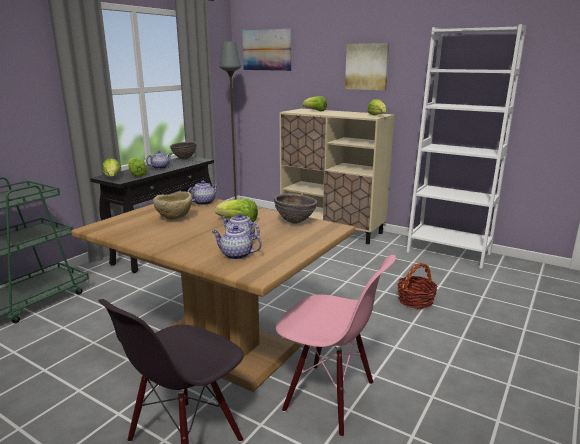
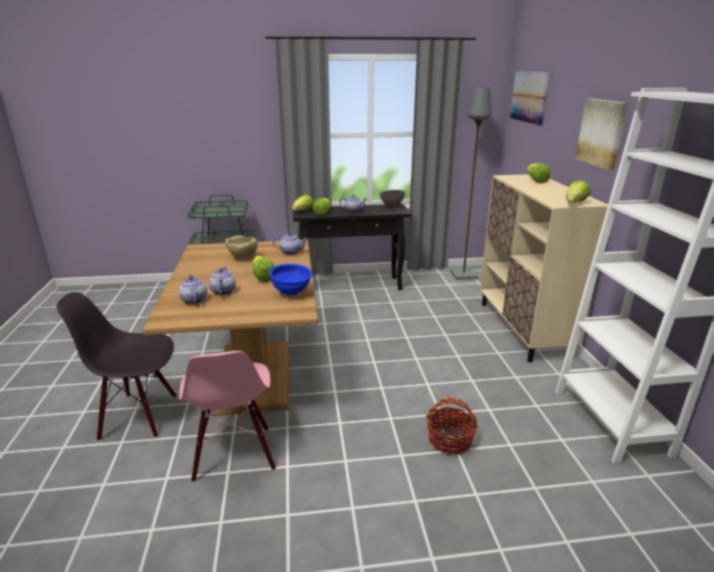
camera: 50 degrees right, 5 degrees up
(295, 222) = (291, 294): brown bowl -> blue bowl

